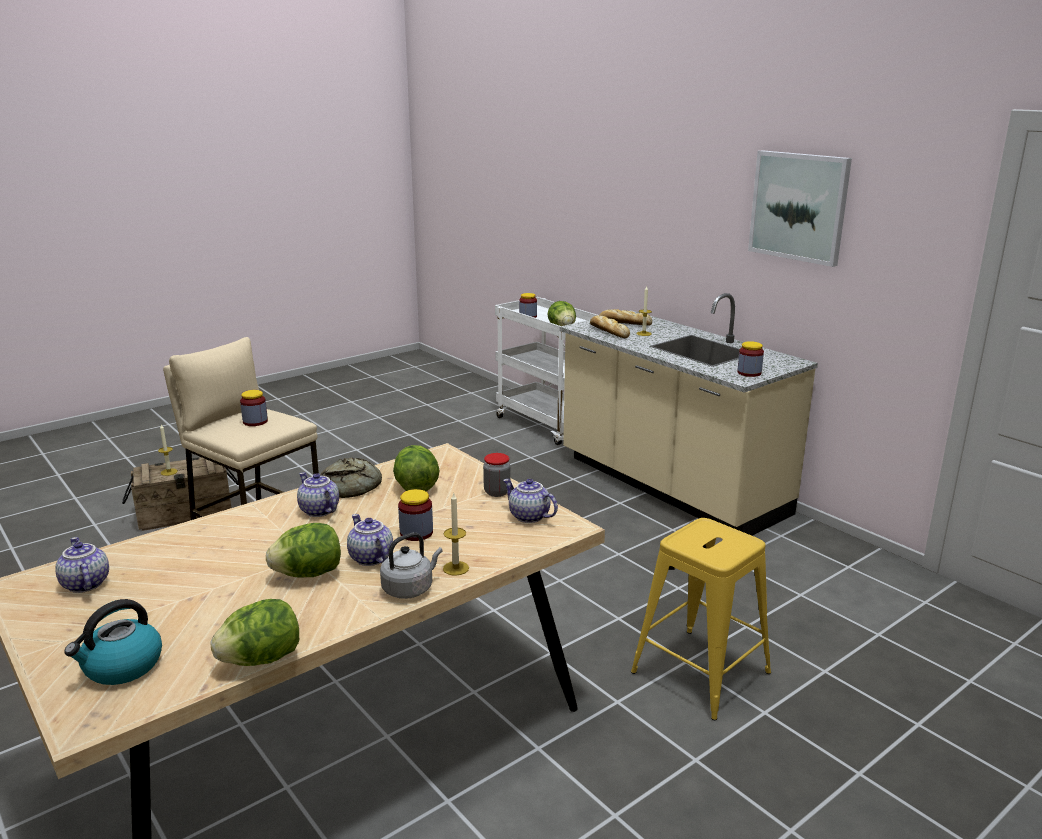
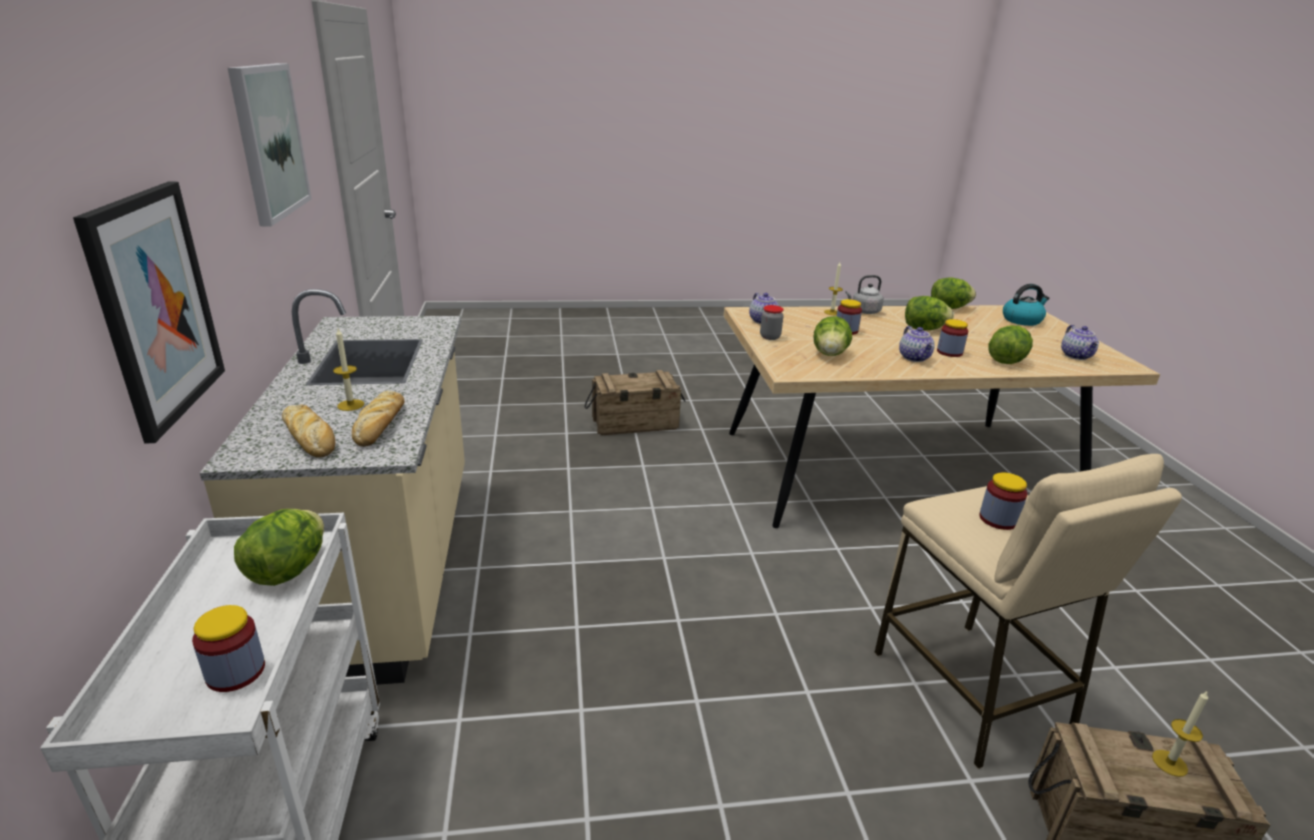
camera: 150 degrees left, 5 degrees up
(200, 541) = (1006, 361): none -> lettuce
(353, 486) = (882, 367): bread -> none
(369, 558) = (883, 327): teapot -> none
(642, 234) = (156, 307): none -> picture
(701, 673) = (635, 424): yellow stool -> crate
(749, 373) = (415, 324): jar -> jar (949, 352)

